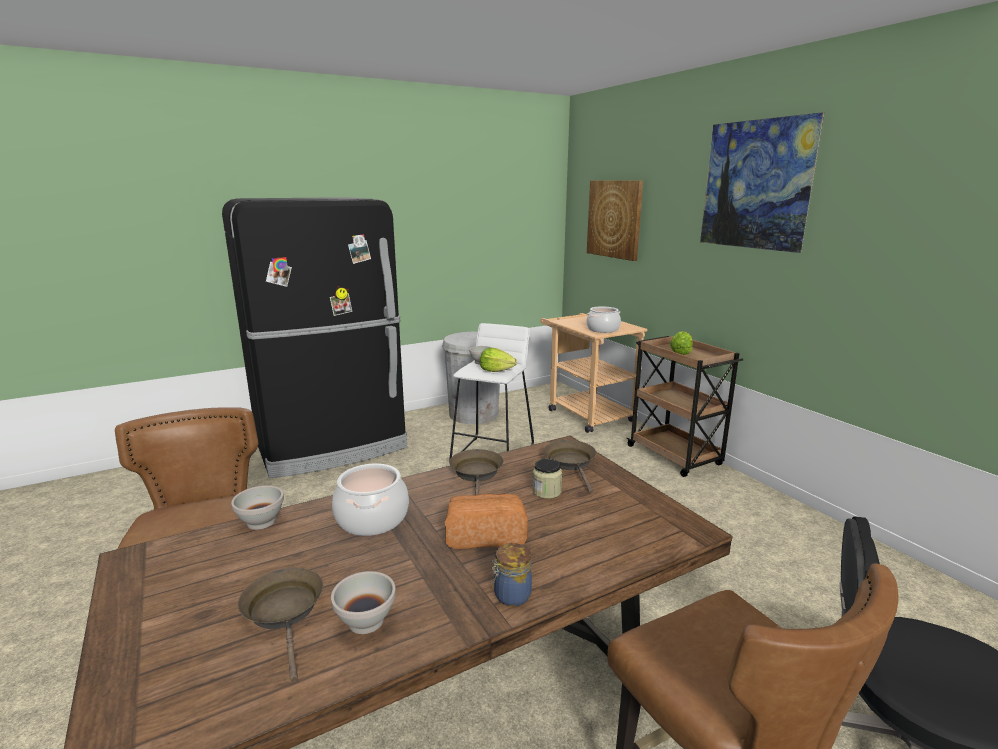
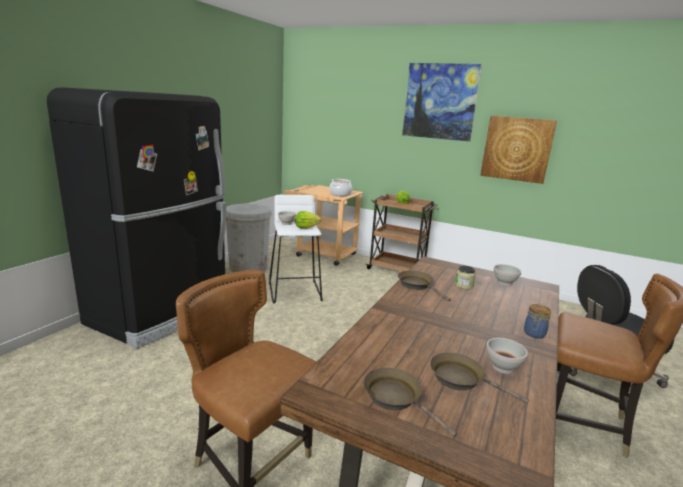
camera: 35 degrees left, 0 degrees up
(260, 522) = (351, 343): white bowl -> white bowl (504, 283)
(372, 518) = (409, 321): cooking pot -> none
(485, 535) = (476, 313): bread -> none
(571, 463) = (449, 270): brown frying pan -> brown frying pan (396, 398)
(614, 219) = (331, 119): picture -> picture (517, 149)

